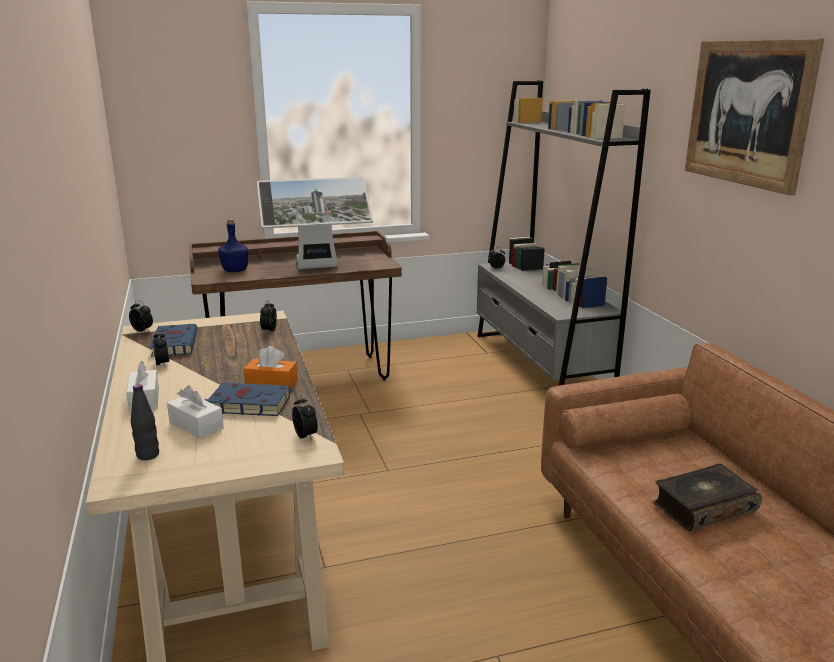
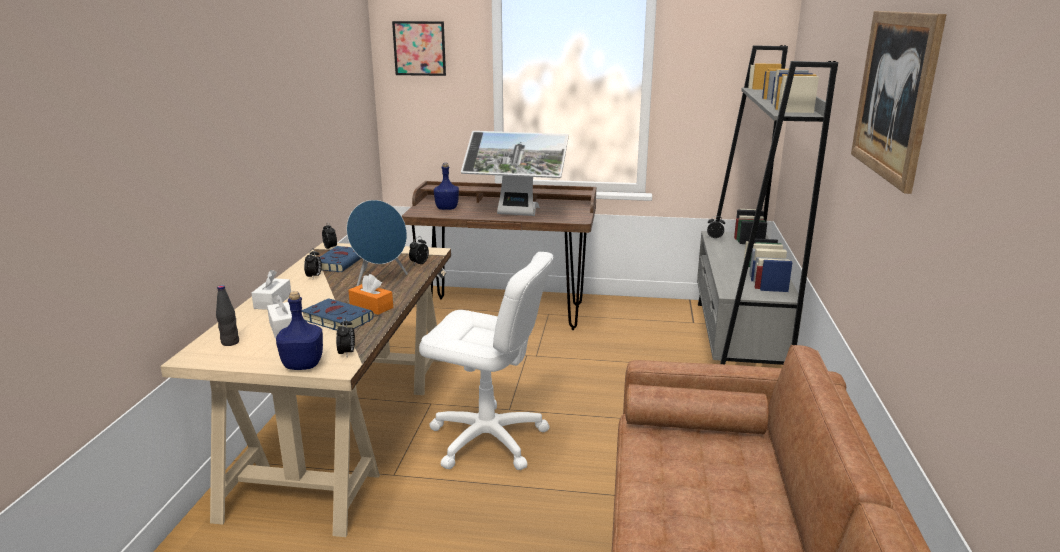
camera: 25 degrees right, 0 degrees up
(165, 92) = (419, 48): none -> picture
(245, 354) = (379, 279): none -> blue speaker
(269, 459) = (302, 365): none -> blue bottle
(391, 504) = (488, 439): none -> white office chair
(702, 507) = (700, 512): book -> none

